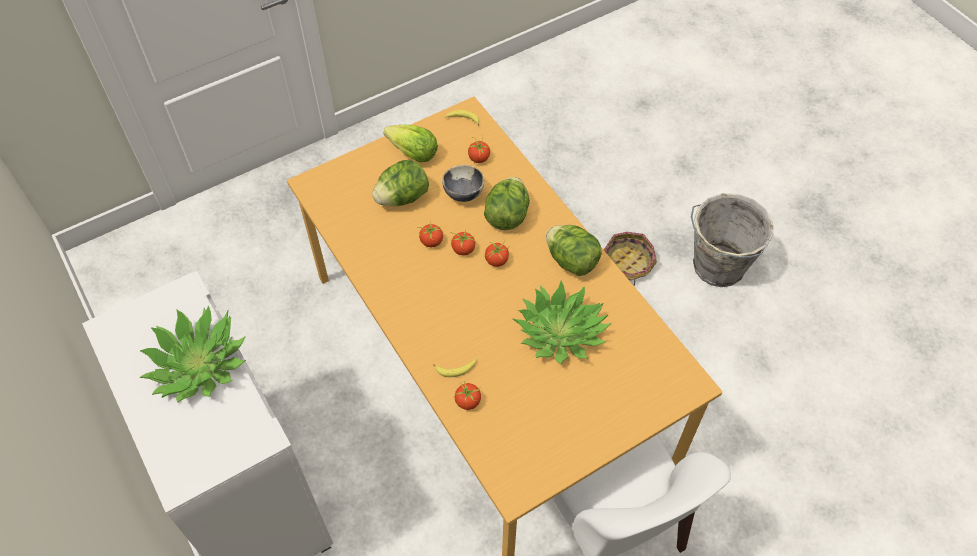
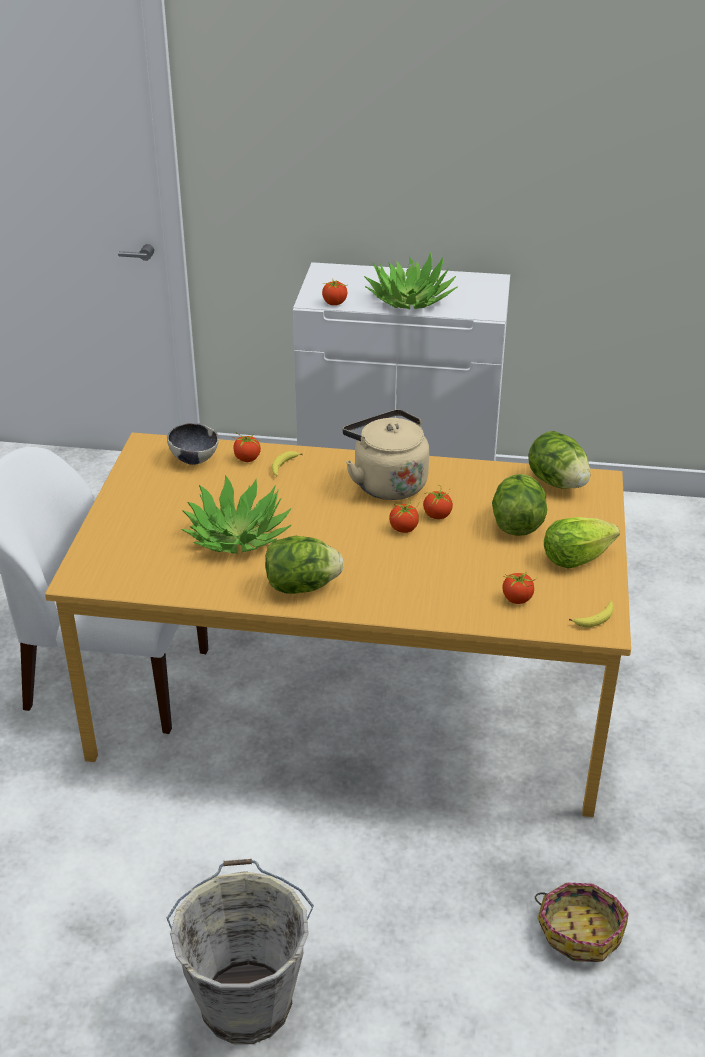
camera: 130 degrees right, 20 degrees down
(419, 293) = (387, 483): none -> beige kettle
(463, 194) = (476, 563): bowl -> bowl (194, 459)
(496, 260) = (364, 541): tomato -> tomato (335, 303)
(507, 216) = (412, 576): lettuce -> lettuce (557, 482)
(627, 263) = (353, 904): basket -> basket (580, 931)

